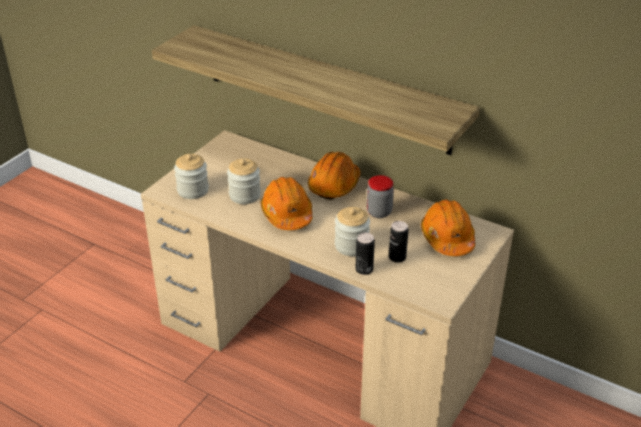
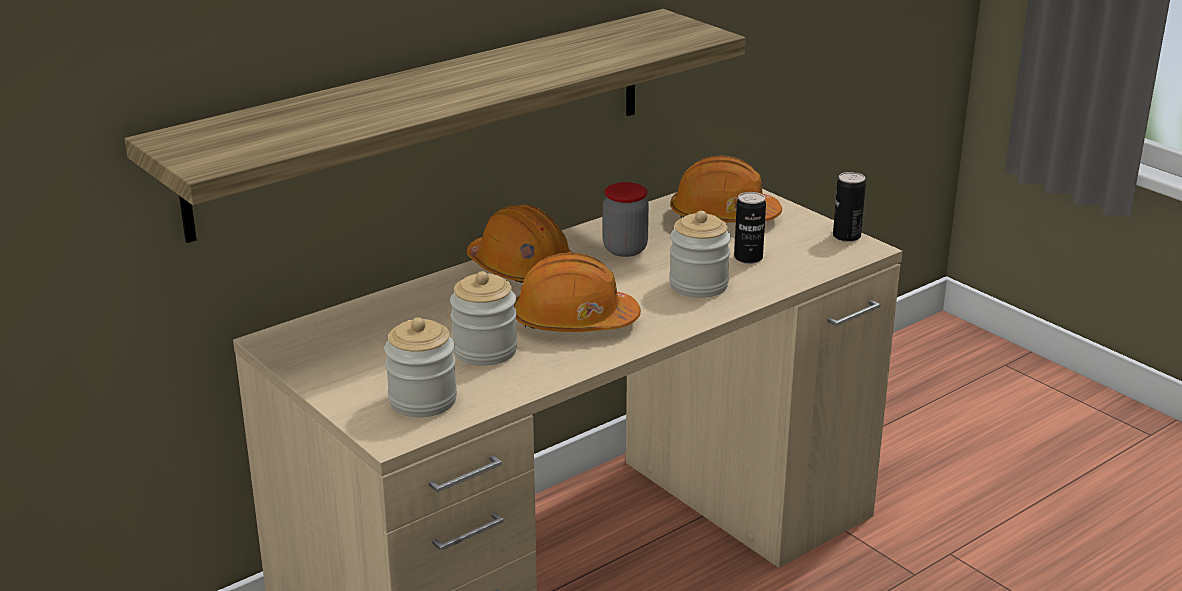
camera: 70 degrees left, 10 degrees down
(364, 269) = (763, 286): can -> can (846, 236)

